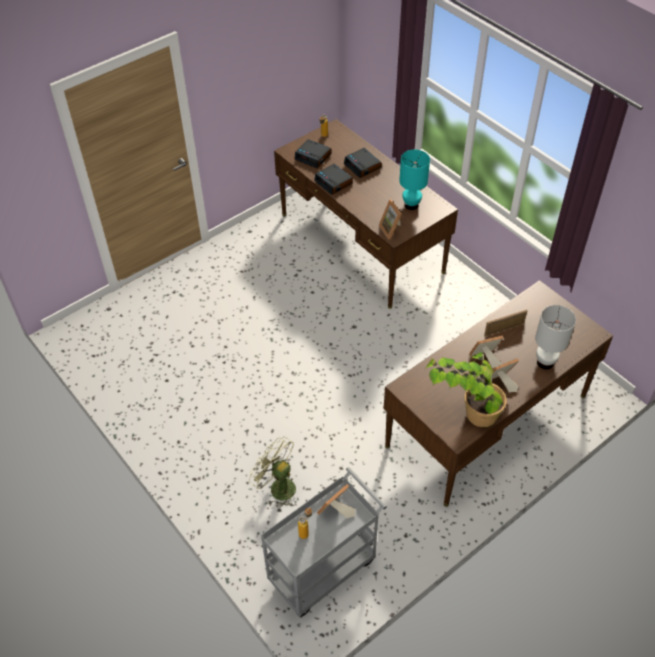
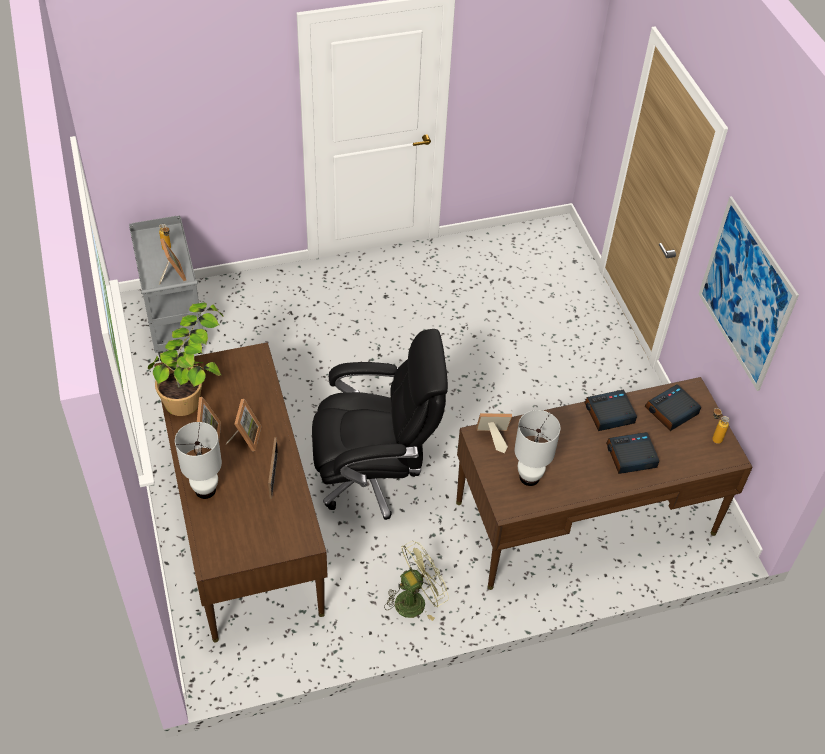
camera: 110 degrees right, 0 degrees up
(255, 80) = (745, 294): none -> picture
(277, 487) = (280, 323): green fan -> green fan (415, 600)
(399, 359) = (374, 478): none -> black office chair
(411, 205) = (529, 477): turquoise table lamp -> white table lamp

